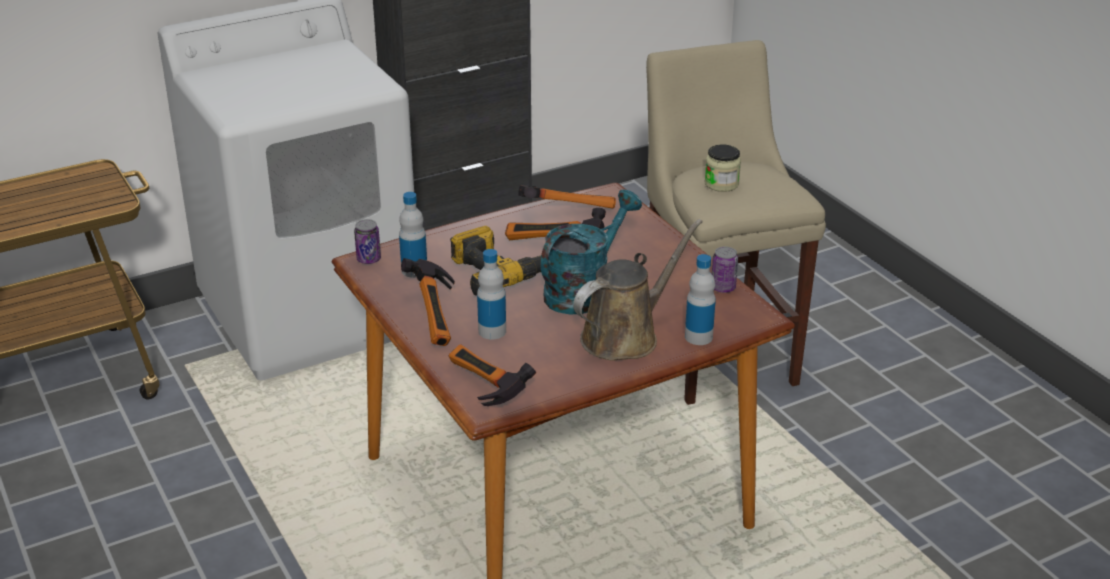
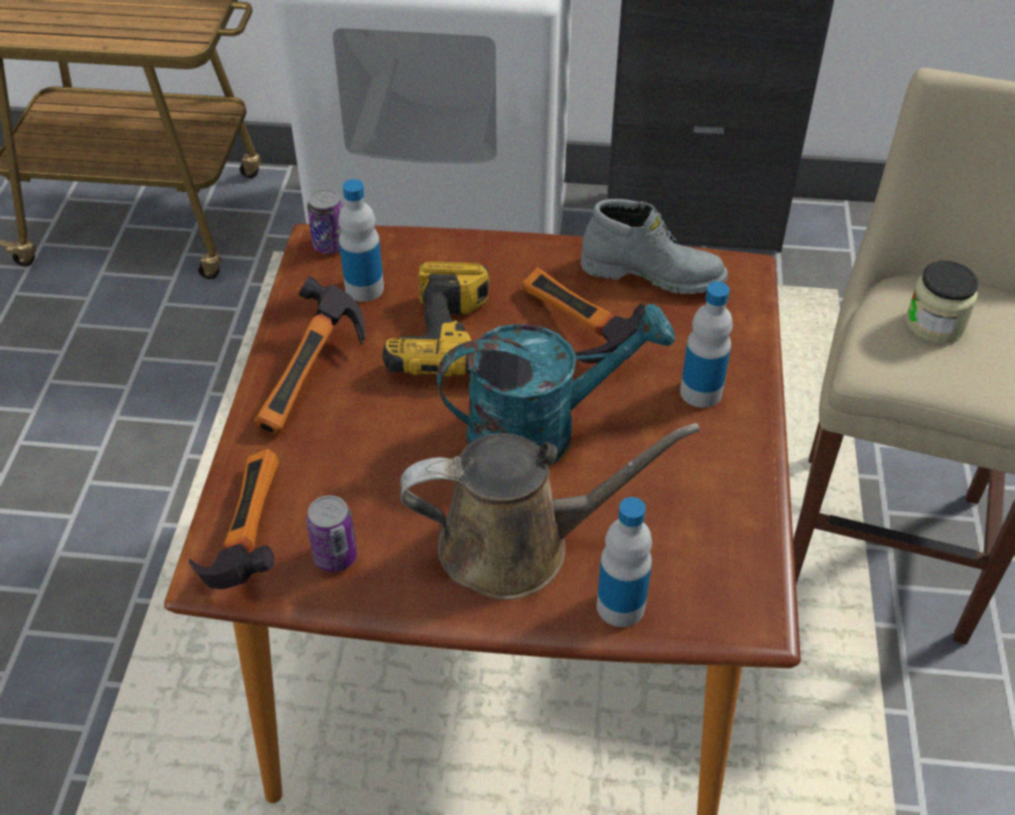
camera: 35 degrees right, 15 degrees up
(492, 331) = (355, 440): bottle -> bottle (701, 392)
(565, 209) = (653, 273): hammer -> grey boot
(723, 288) = (746, 529): can -> can (335, 556)

